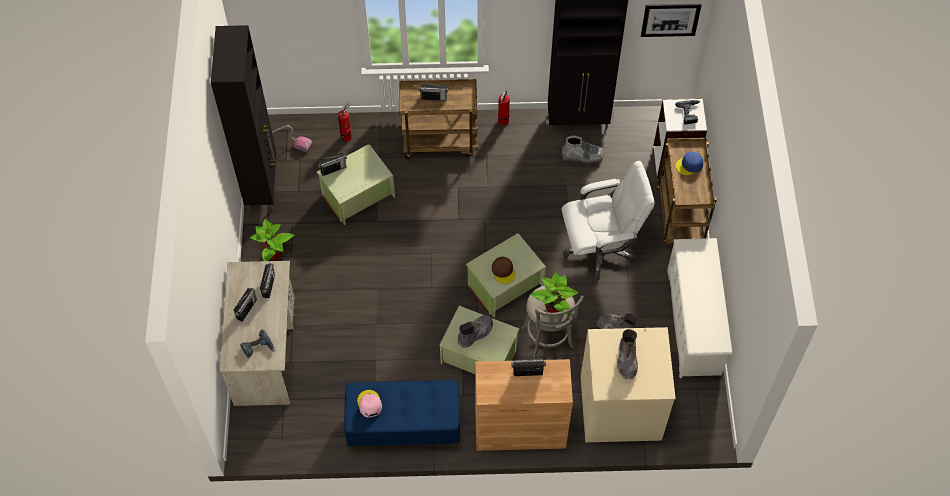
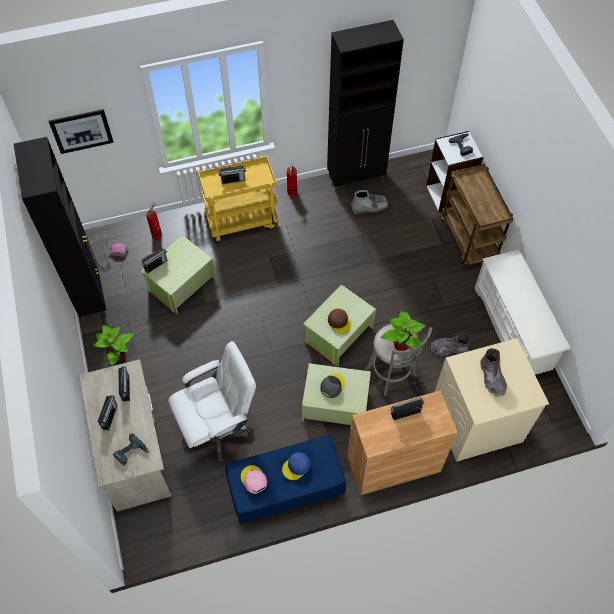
camera: 15 degrees left, 0 degrees up
(440, 142) = (242, 221): brown cart -> yellow cart
(475, 333) = (332, 385): grey boot -> grey cap
(600, 249) = (410, 283): white office chair -> white office chair (218, 426)
(670, 19) = (430, 65): picture -> picture (81, 131)
(689, 165) = (477, 190): blue cap -> blue cap (296, 467)

